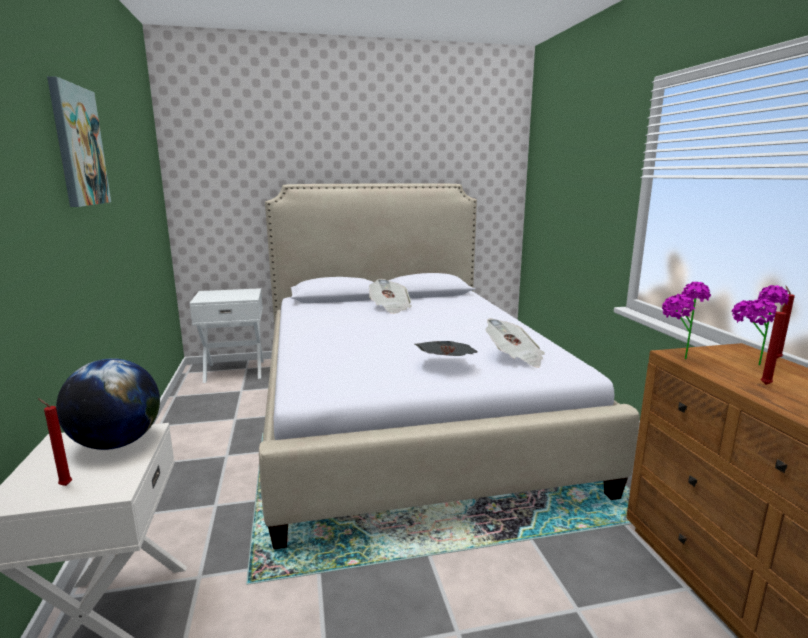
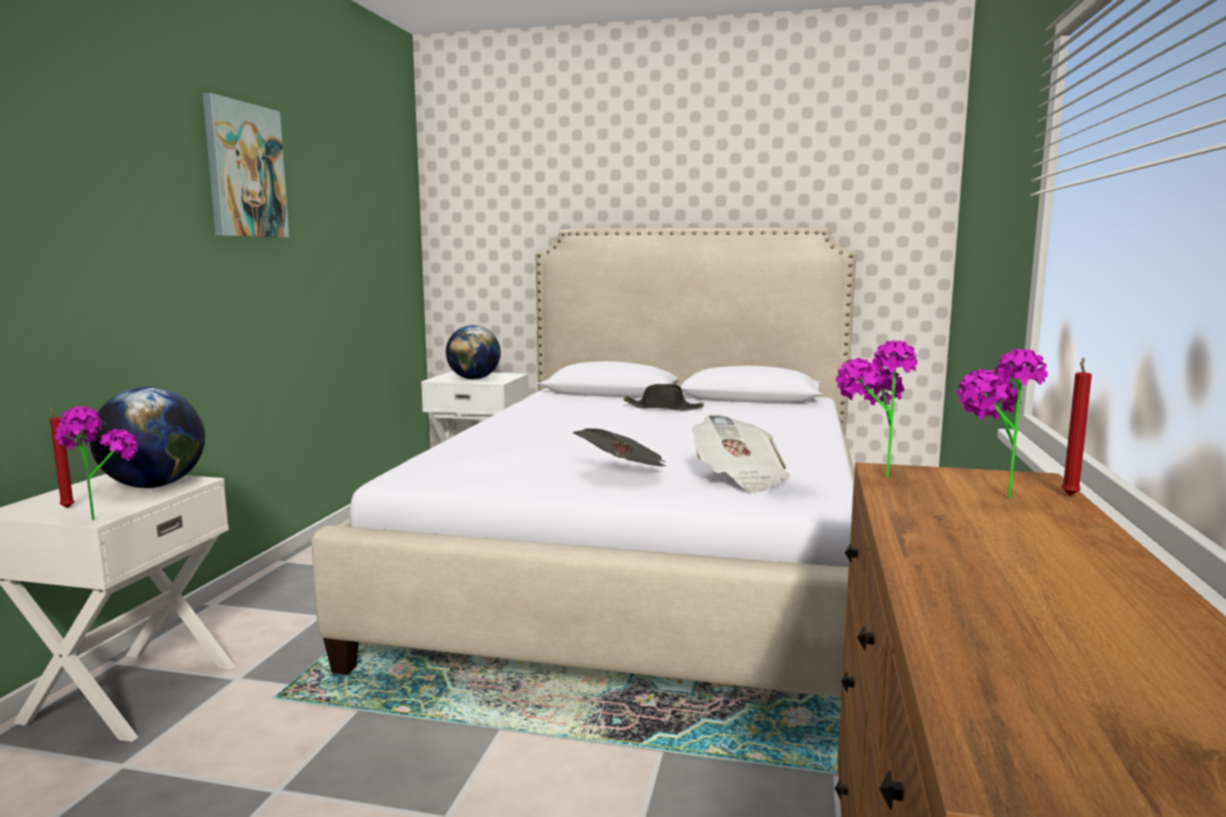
camera: 25 degrees right, 5 degrees down
(114, 485) = (100, 515): none -> potted plant
(229, 297) = (474, 379): none -> globe
(390, 308) = (663, 408): newspaper -> black hat
(766, 384) = (952, 517): red candle -> none

